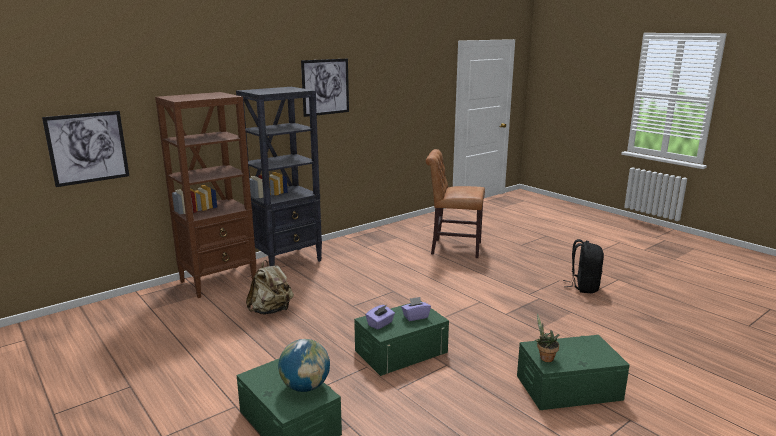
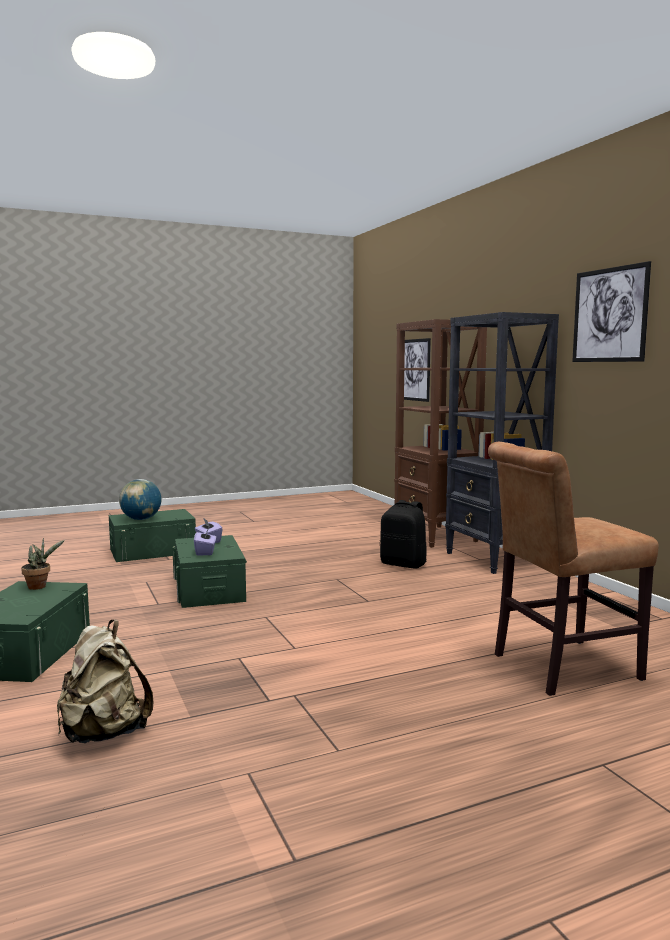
camera: 105 degrees right, 10 degrees down
(271, 311) = (348, 551): beige backpack -> beige backpack (104, 733)
(453, 248) = (559, 668): brown chair -> brown chair turned 135 degrees counterclockwise
(583, 287) = (284, 772): black backpack -> black backpack (404, 564)

